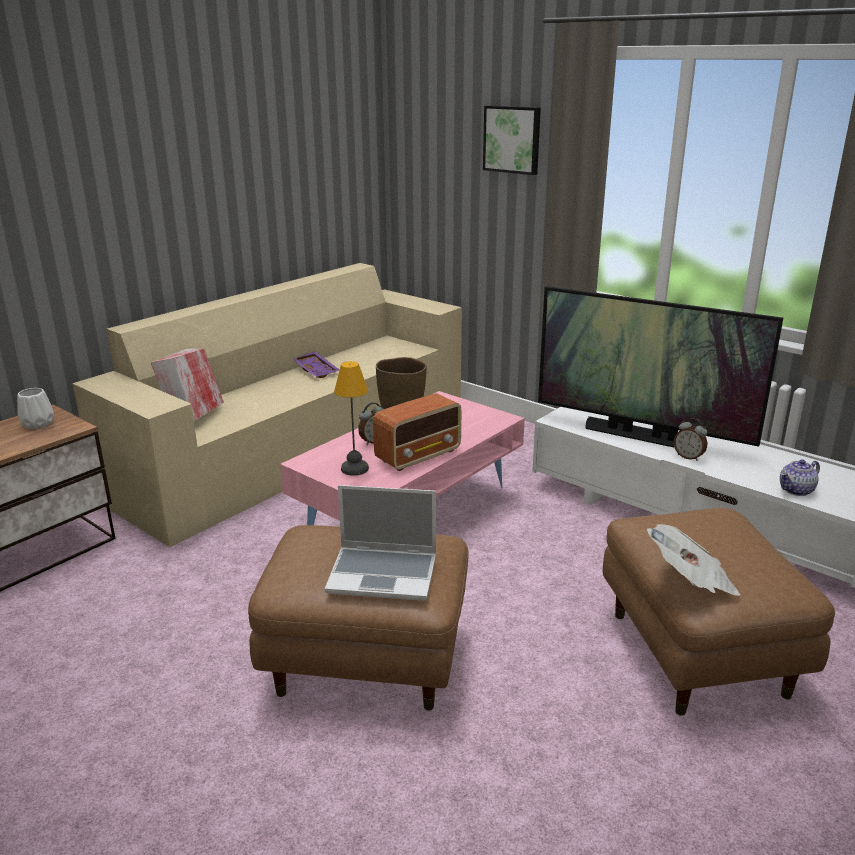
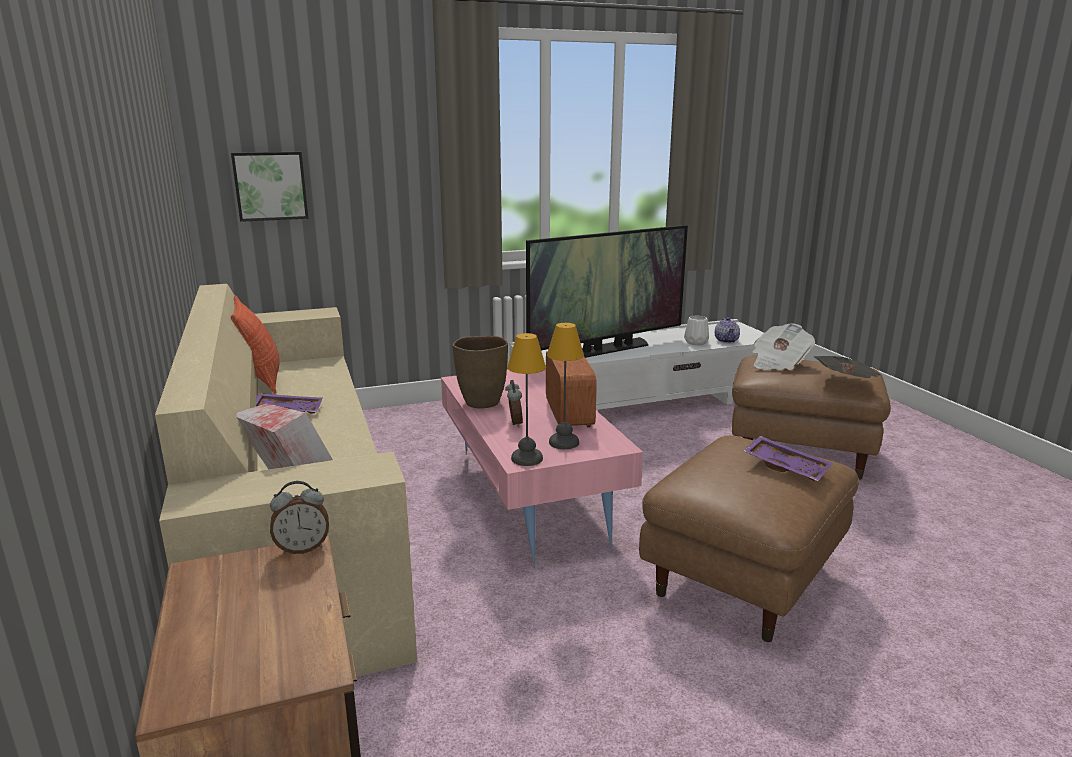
camera: 60 degrees left, 5 degrees down
(37, 423) = (237, 583): white vase -> white vase (695, 342)
(312, 463) = (527, 458): none -> table lamp
(357, 346) = (261, 381): none -> orange pillow
(384, 574) = (786, 467): laptop -> purple tray
(512, 139) = (375, 118): picture -> picture (270, 186)
(688, 457) = (654, 348): alarm clock -> alarm clock (302, 548)
(703, 526) = (778, 363): none -> newspaper

